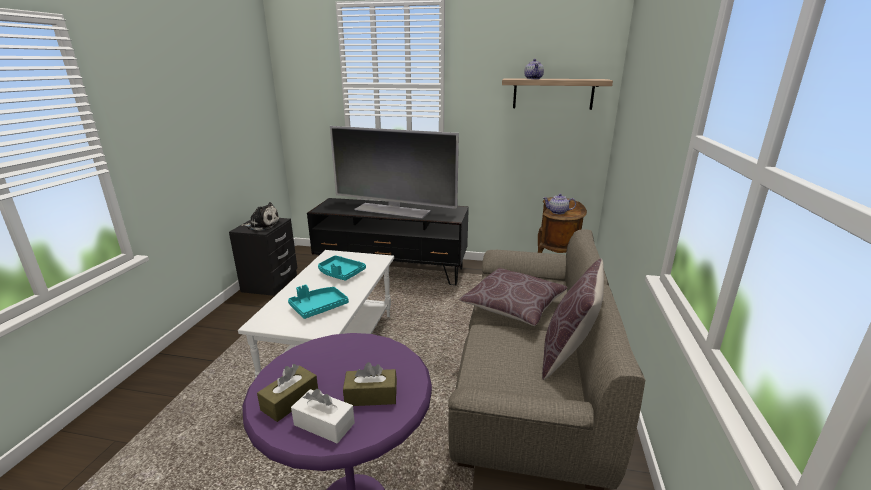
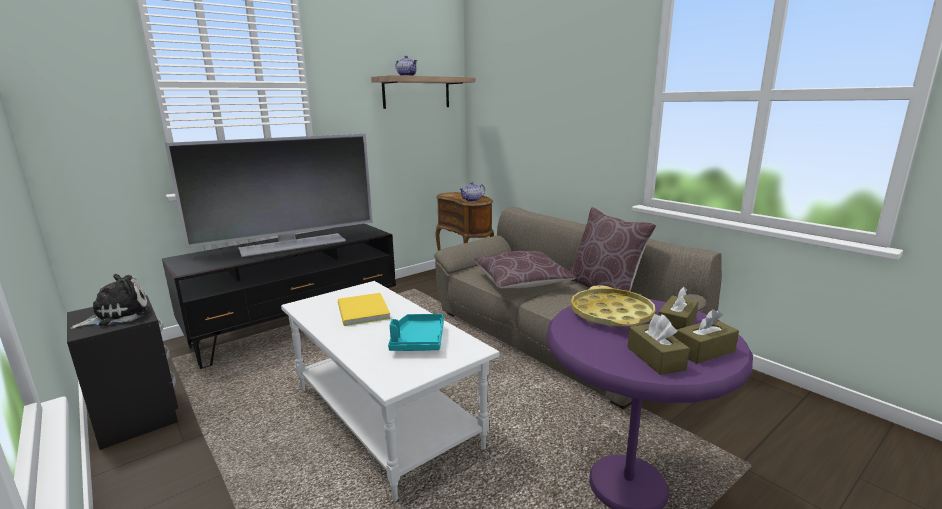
camera: 50 degrees left, 5 degrees down
(324, 424) = (704, 351): white tissue box -> brown tissue box
(340, 273) = (362, 312): turquoise tray -> yellow book
(364, 356) = (611, 314): none -> yellow tray

